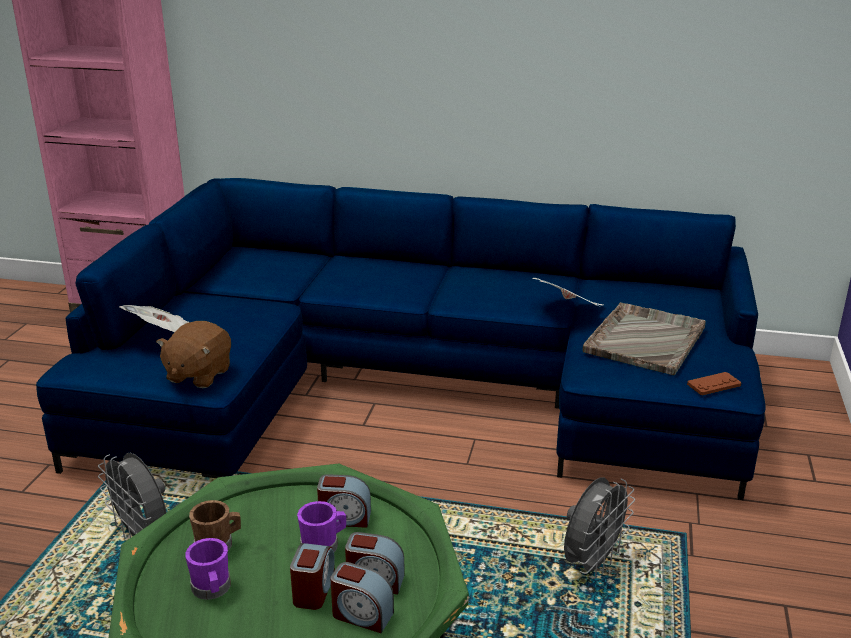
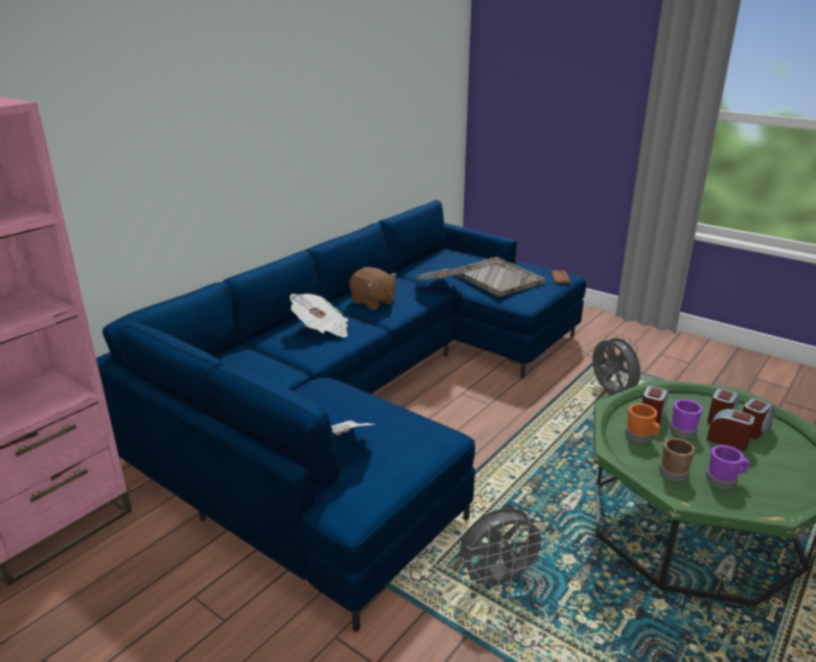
camera: 65 degrees left, 0 degrees up
(198, 374) = (424, 439): brown plush toy -> brown plush toy (373, 302)
(285, 513) = (641, 437): none -> orange mug
(384, 277) = (321, 329): none -> newspaper

